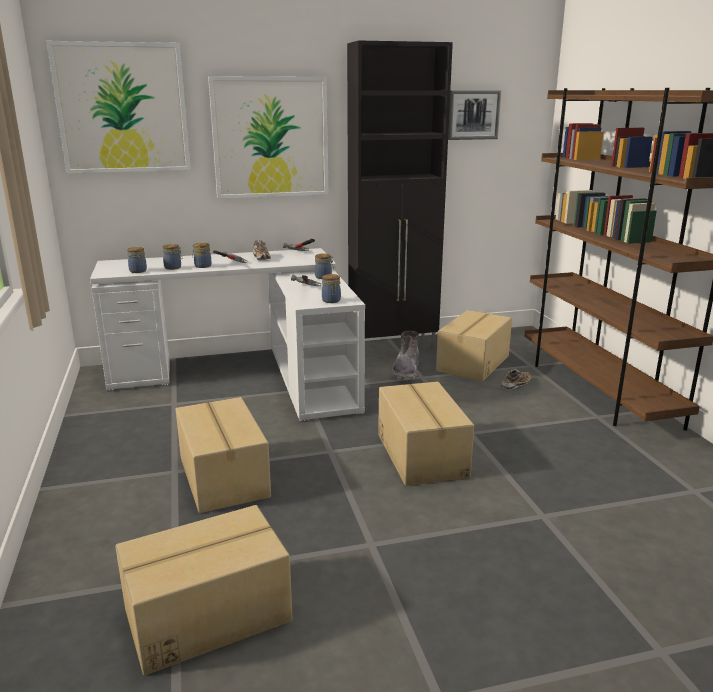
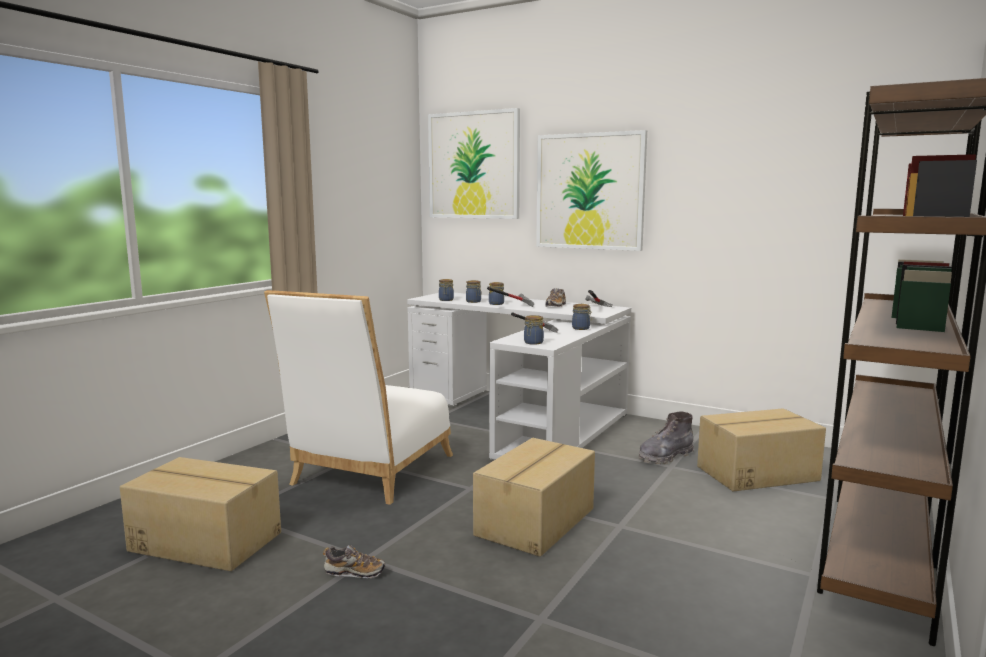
camera: 45 degrees right, 10 degrees down
(222, 477) = (368, 473): cardboard box -> white chair
(394, 346) = (696, 434): black cabinet -> none
(473, 115) = (830, 166): picture -> none
(515, 384) = (768, 507): shoe -> shoe (354, 572)

